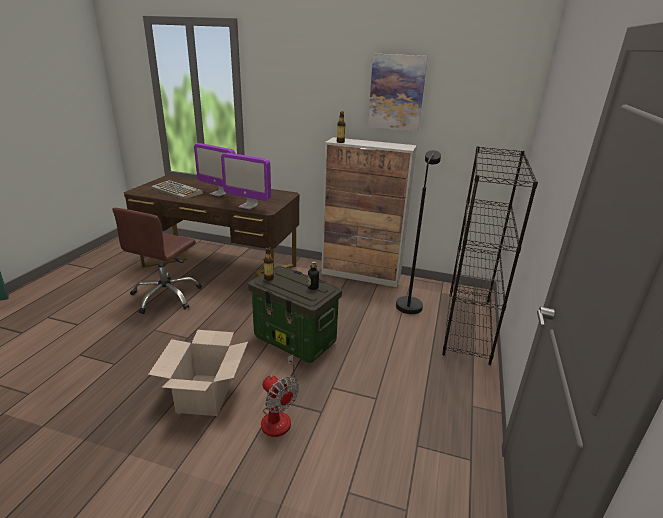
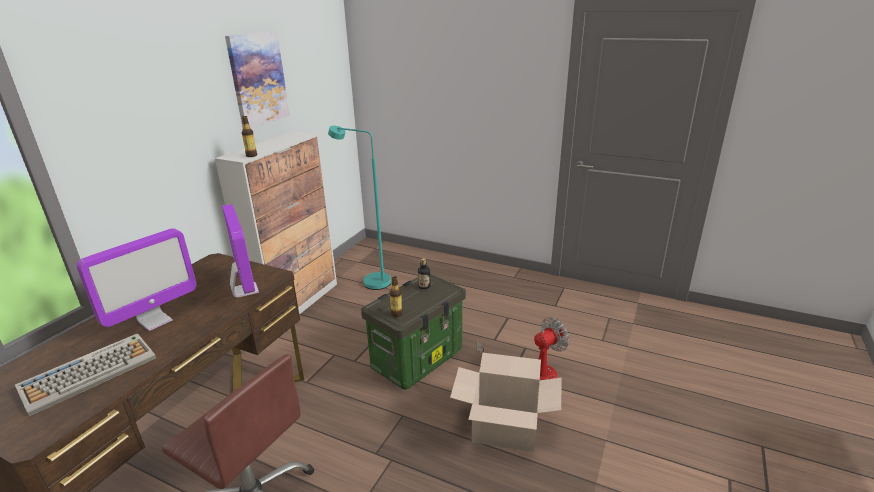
camera: 80 degrees left, 0 degrees up
(248, 206) = (245, 290): monitor -> monitor turned 60 degrees counterclockwise
(410, 303) = (370, 281): black floor lamp -> turquoise floor lamp
(468, 326) = (418, 260): black bookcase -> none

